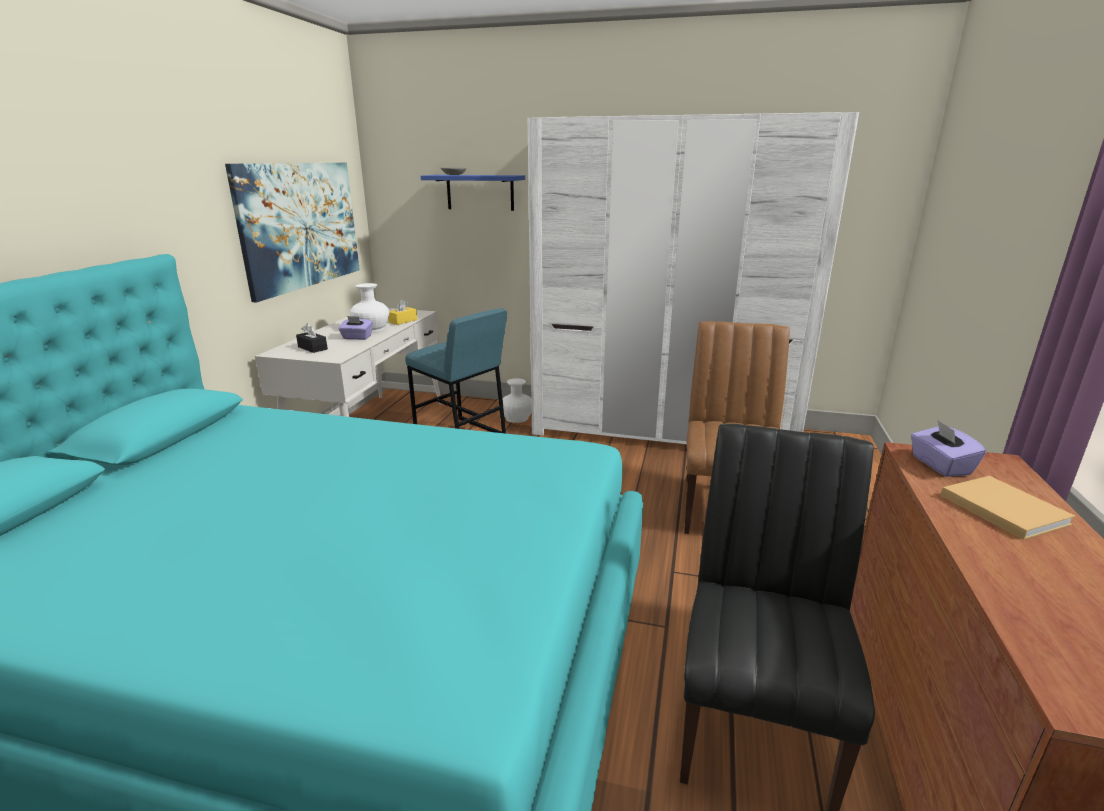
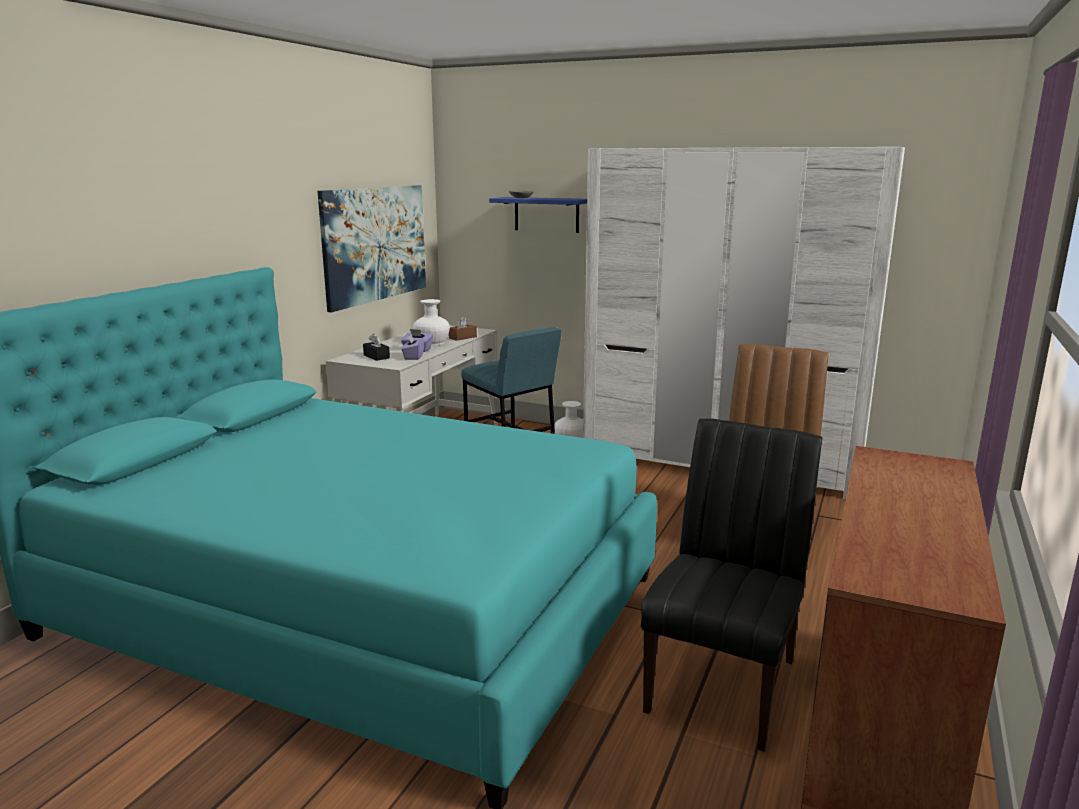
camera: 10 degrees right, 5 degrees down
(403, 321) = (463, 337): yellow tissue box -> brown tissue box
(940, 465) = (890, 463): purple tissue box -> purple tissue box (413, 357)
(1000, 508) = (914, 490): beige book -> none

